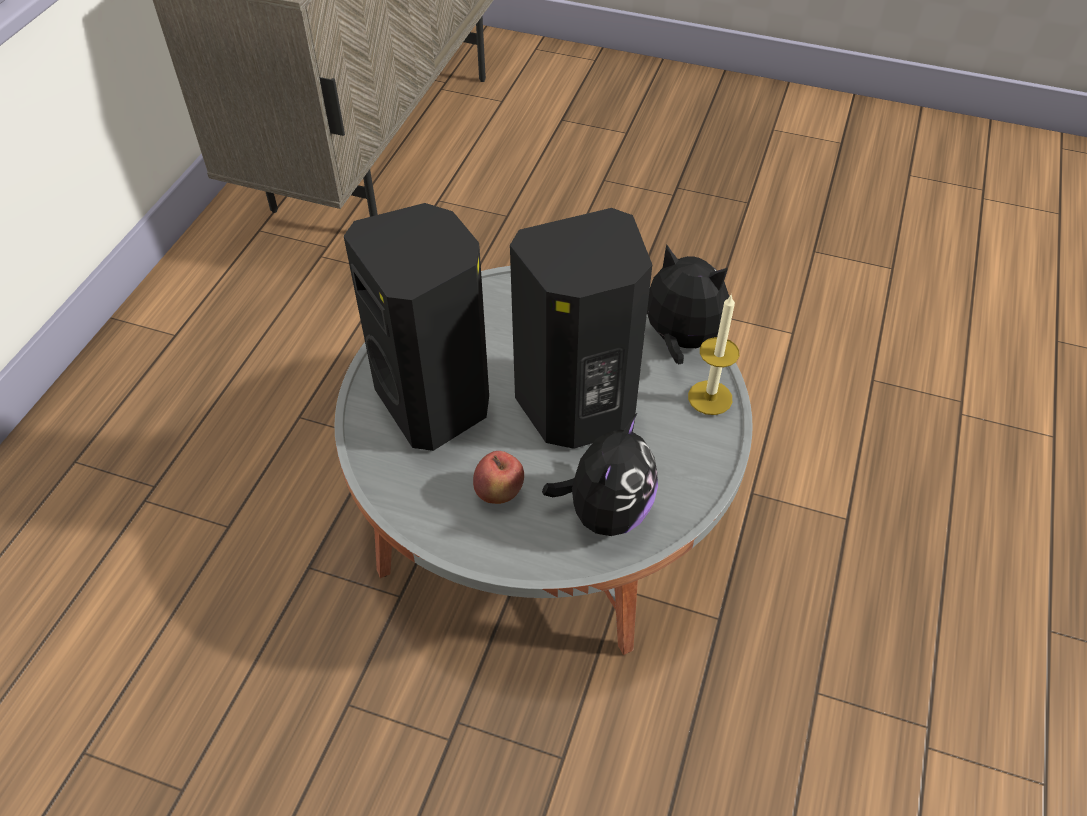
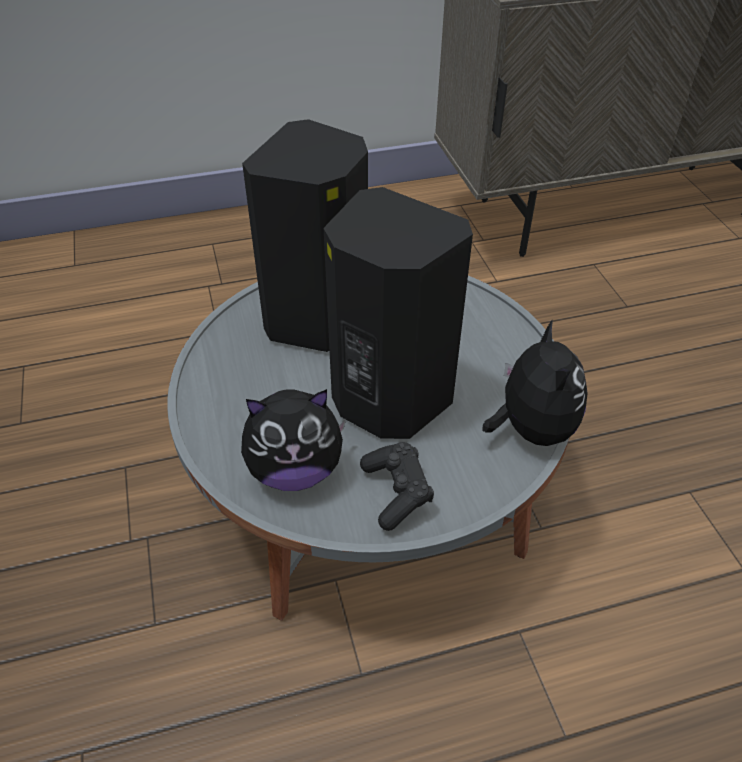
camera: 55 degrees right, 5 degrees down
(499, 493) = (262, 397): apple -> none
(683, 455) = (397, 492): none -> black game controller
(710, 397) = (482, 480): candle -> none

